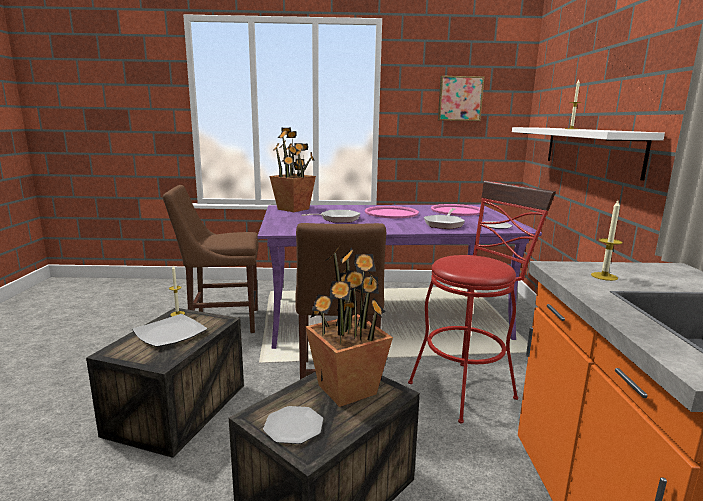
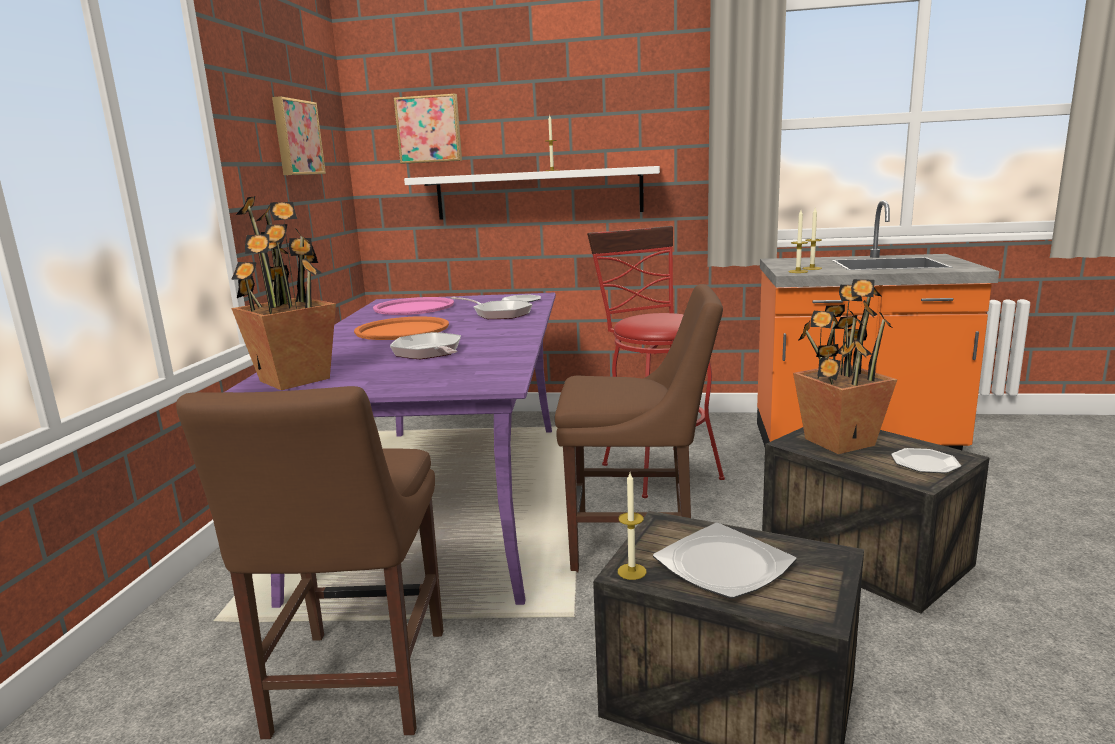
camera: 80 degrees left, 0 degrees up
(391, 213) = (402, 330): pink tray -> orange tray
(557, 91) = (429, 129): none -> picture
(569, 269) = (798, 271): none -> candle

